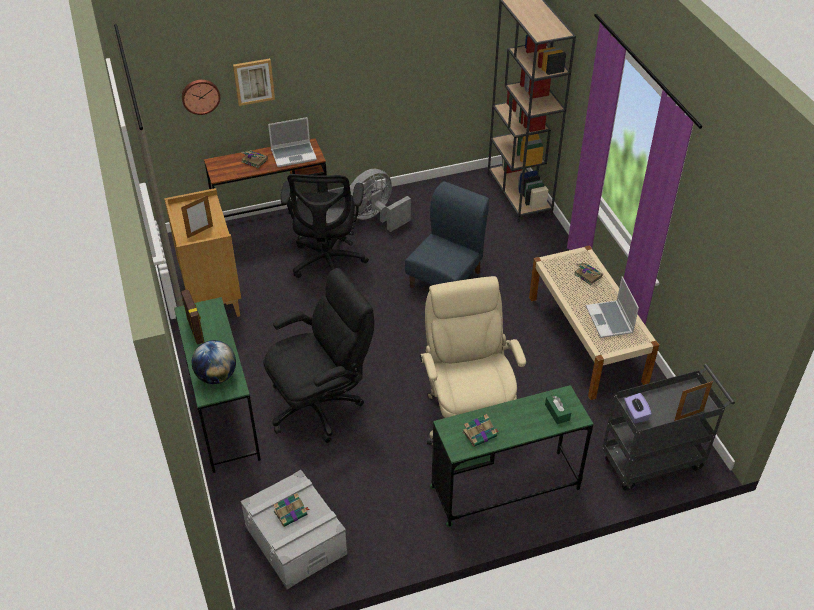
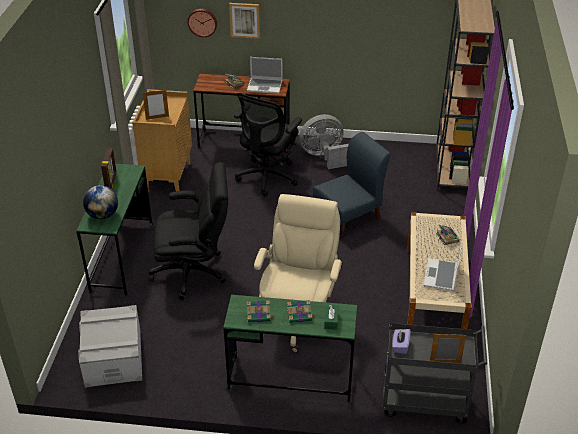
camera: 25 degrees right, 5 degrees down
(291, 513) = (109, 331): book -> book (300, 315)

